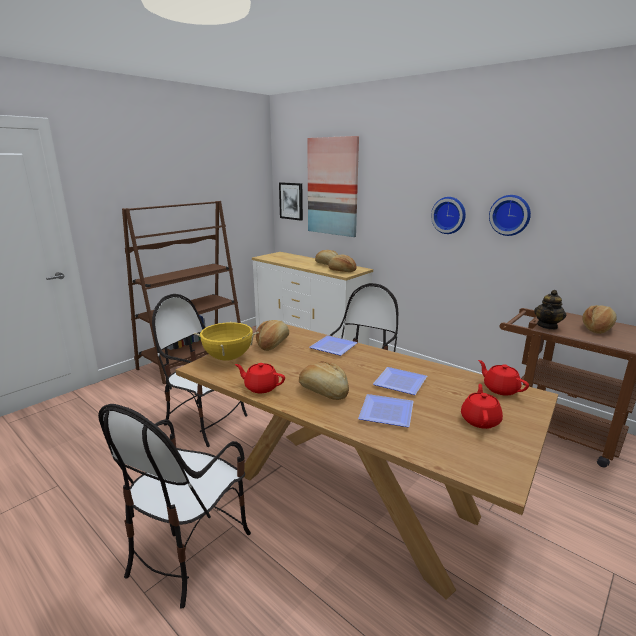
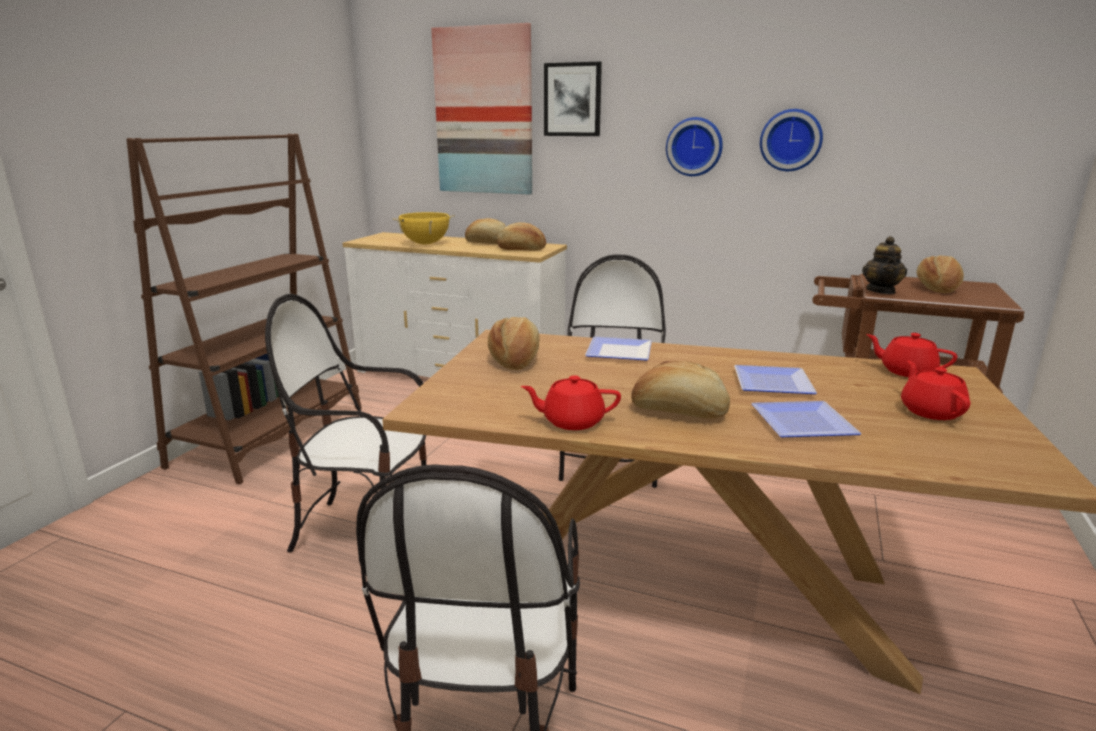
camera: 20 degrees left, 0 degrees up
(228, 358) = (462, 388): yellow cooking pot -> yellow cooking pot (426, 244)
(291, 201) = (402, 141): picture -> picture (572, 99)

